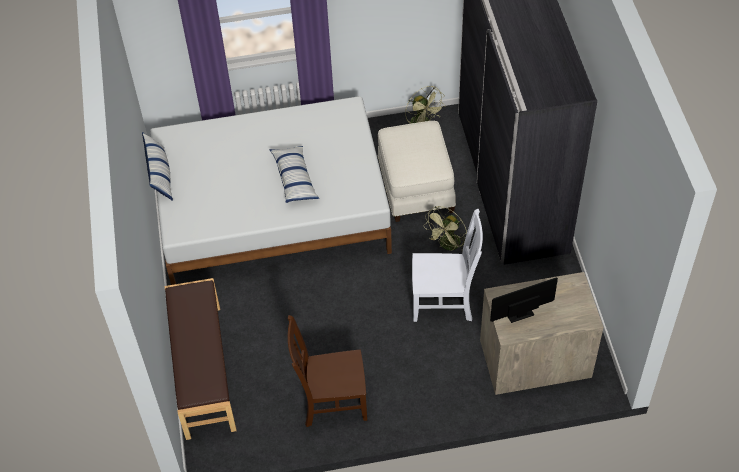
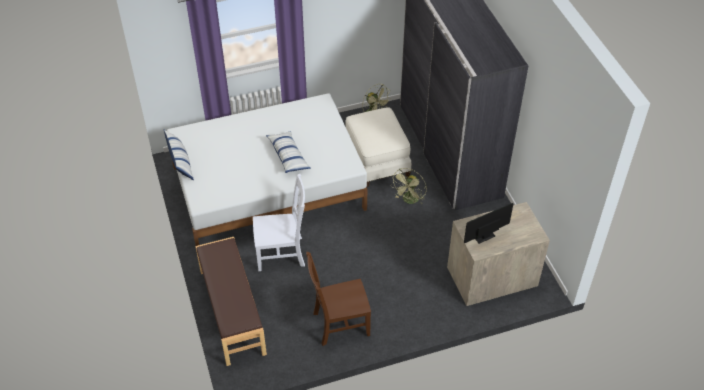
camera: 10 degrees left, 5 degrees down
(444, 301) = (414, 241): white chair -> white chair (282, 253)

